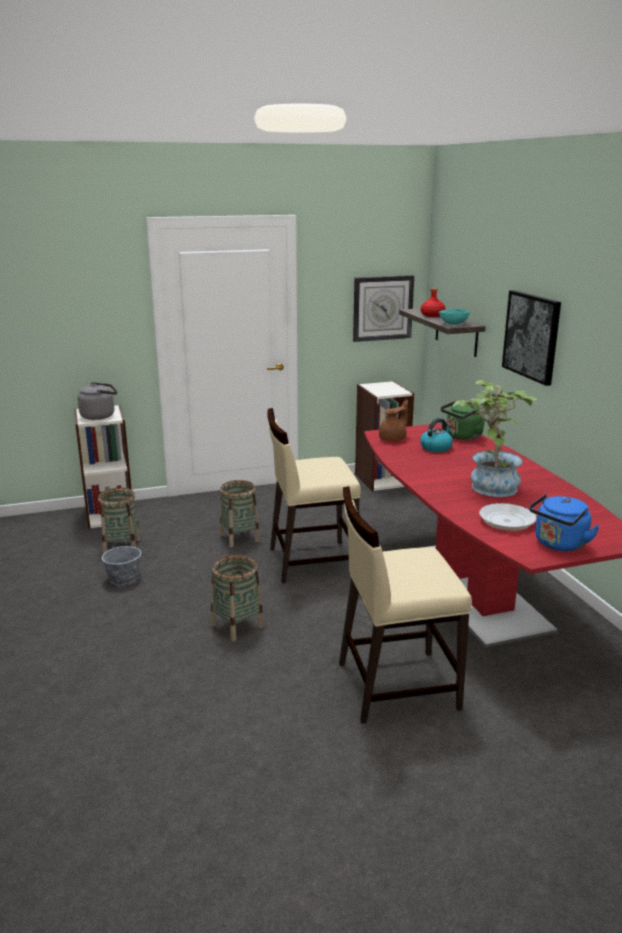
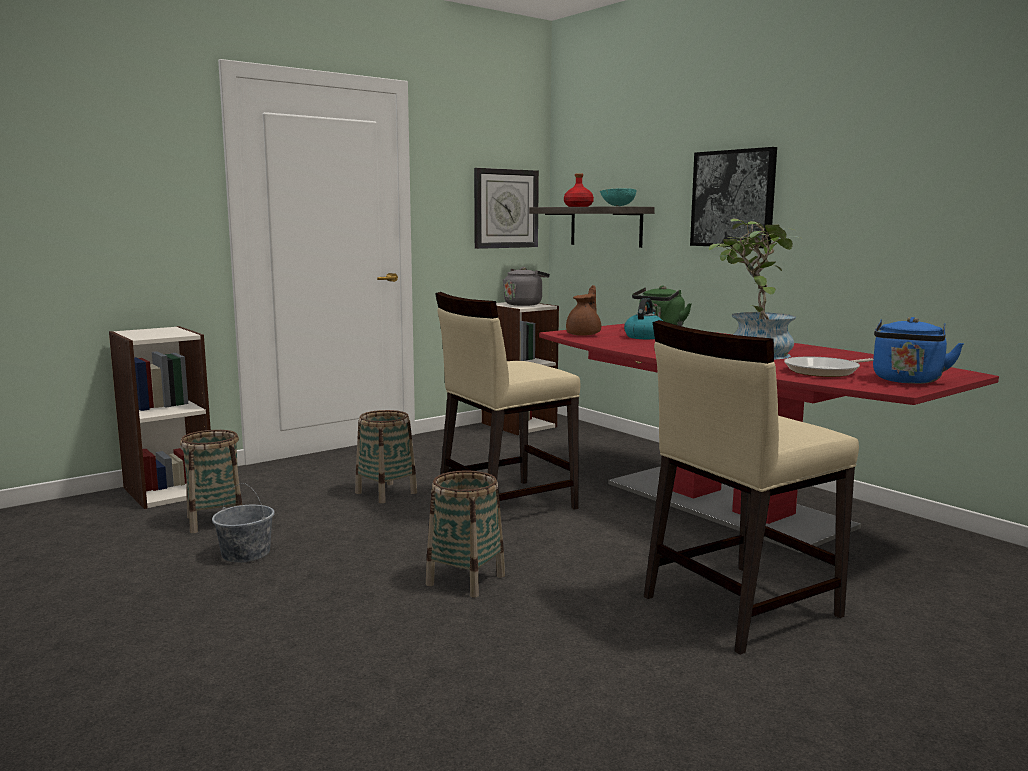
camera: 20 degrees left, 10 degrees down
(100, 416) = (160, 333): grey kettle -> grey kettle (524, 304)

